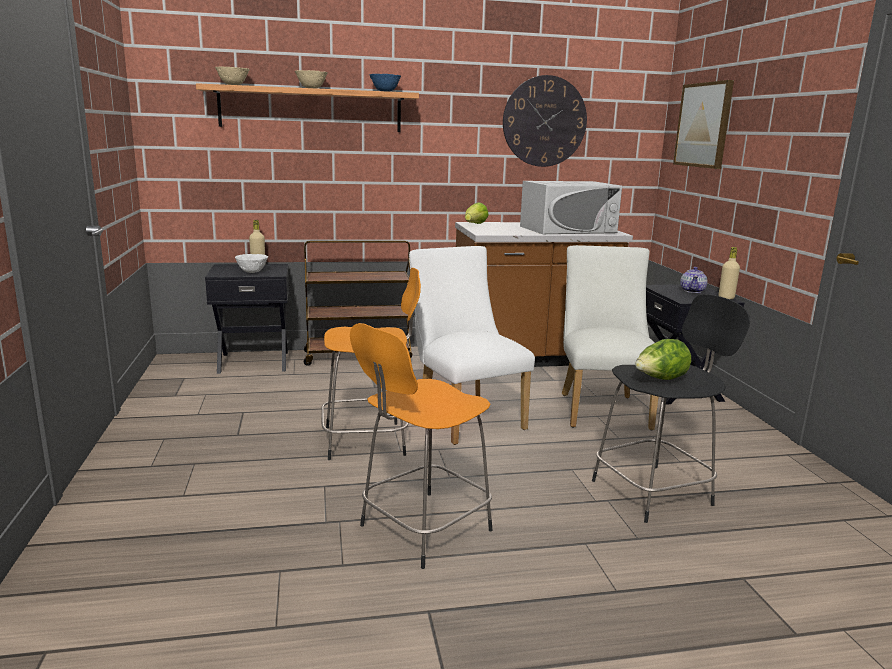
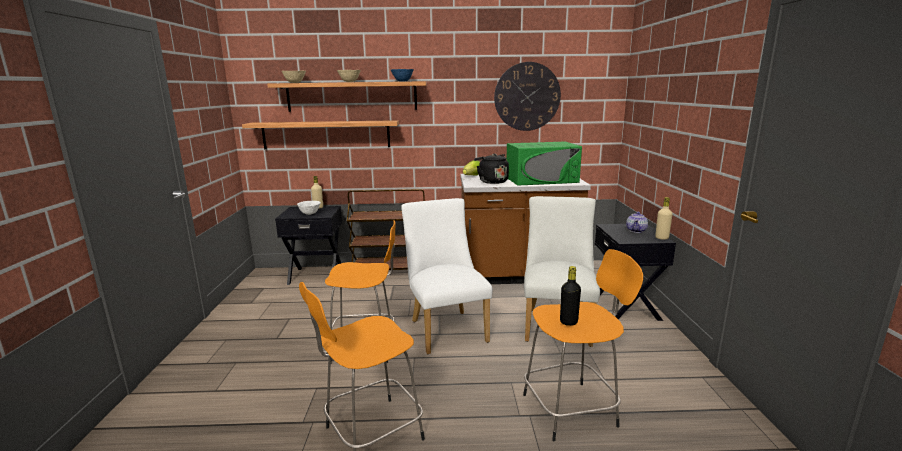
camera: 10 degrees right, 0 degrees up
(272, 162) = (326, 134): none -> shelf
(506, 230) = (491, 181): none -> black kettle
(568, 229) = (541, 180): white microwave -> green microwave
(655, 492) = (572, 409): black stool -> orange stool
(660, 380) = (568, 322): lettuce -> black bottle
(704, 125) = (650, 96): picture -> none

